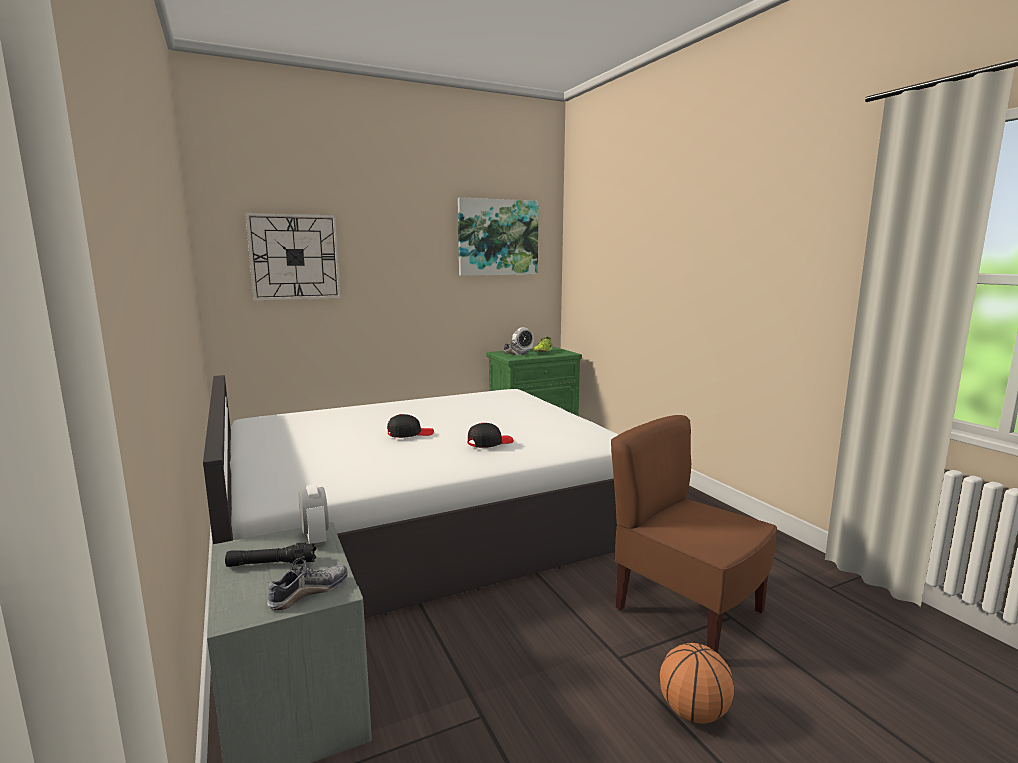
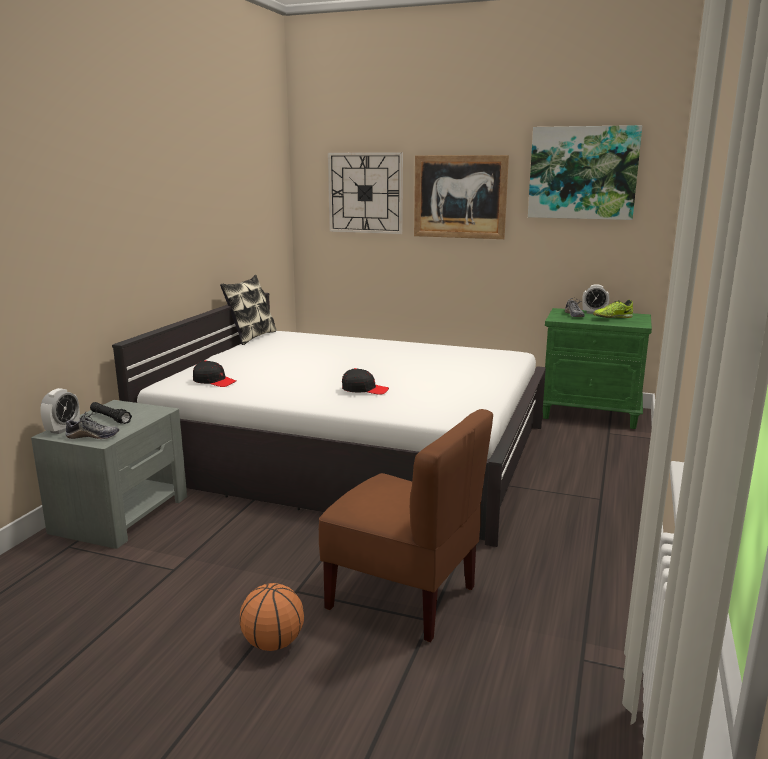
camera: 45 degrees right, 5 degrees up
(234, 429) = (251, 337): none -> pillow
(315, 538) = (152, 413): alarm clock -> alarm clock (63, 429)
(396, 259) = (460, 197): none -> picture
(410, 434) = (334, 368): black cap -> black cap (214, 381)
(686, 612) = (403, 597): brown chair -> brown chair turned 120 degrees clockwise

